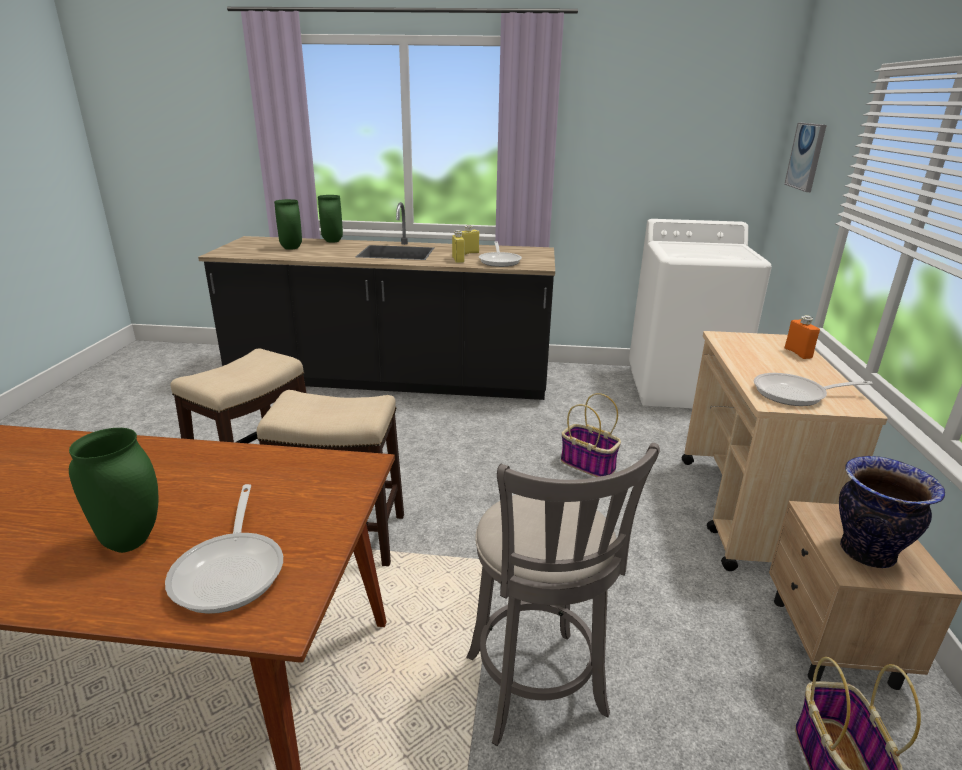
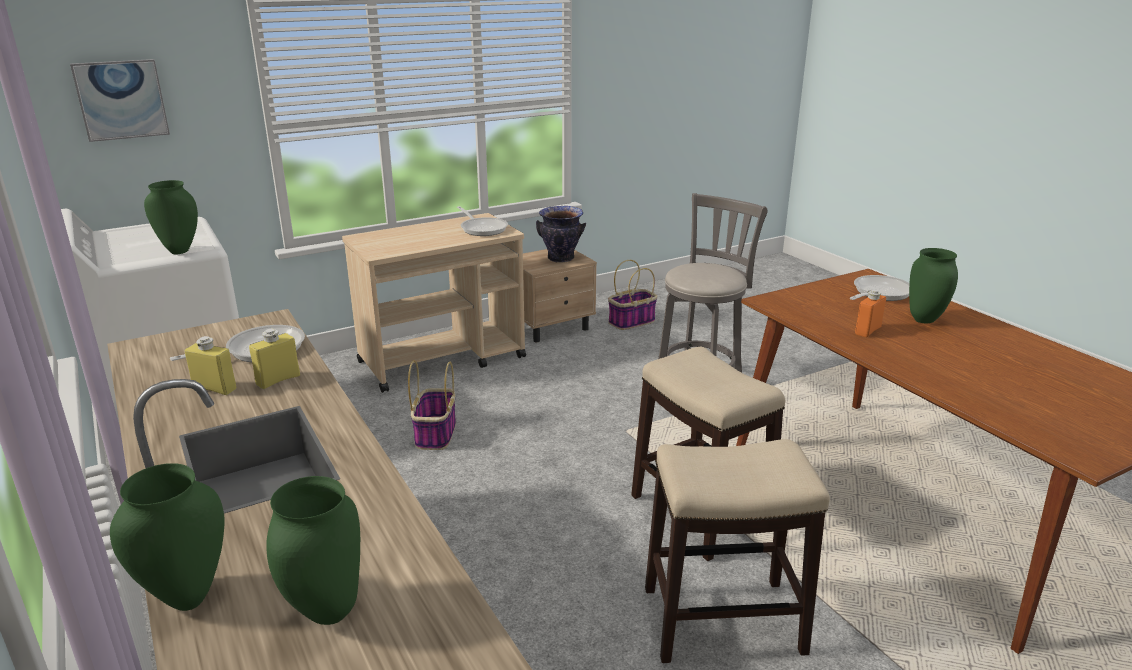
camera: 125 degrees left, 0 degrees up
(670, 251) = (179, 251): none -> green vase
(798, 353) = (393, 233): orange bottle -> orange bottle (867, 331)

